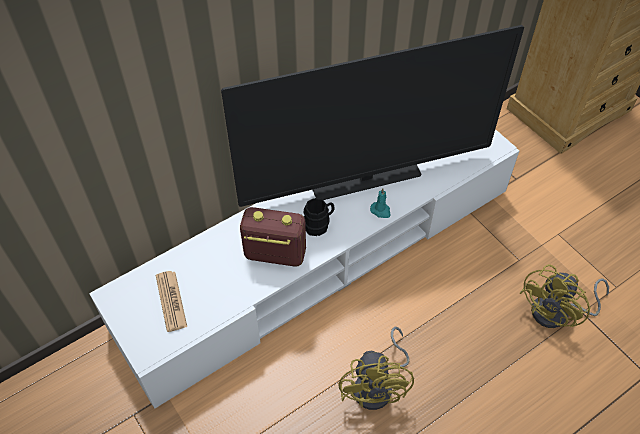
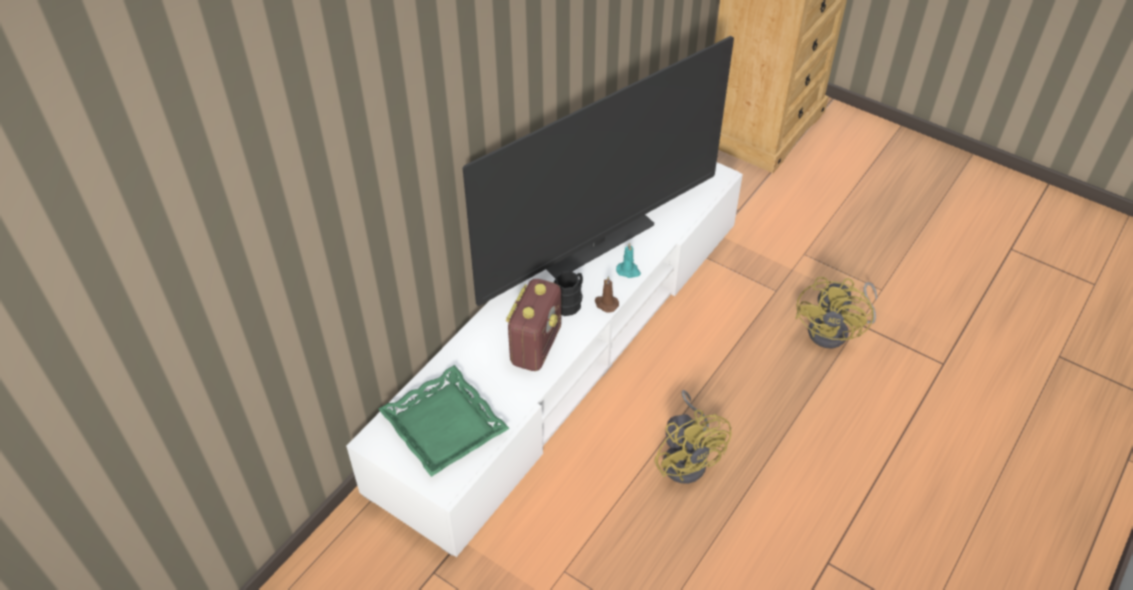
camera: 20 degrees left, 5 degrees down
(171, 301) = (445, 425): newspaper -> green tray
(274, 254) = (536, 345): radio -> radio turned 120 degrees clockwise
(348, 234) = (606, 304): none -> brown candle

